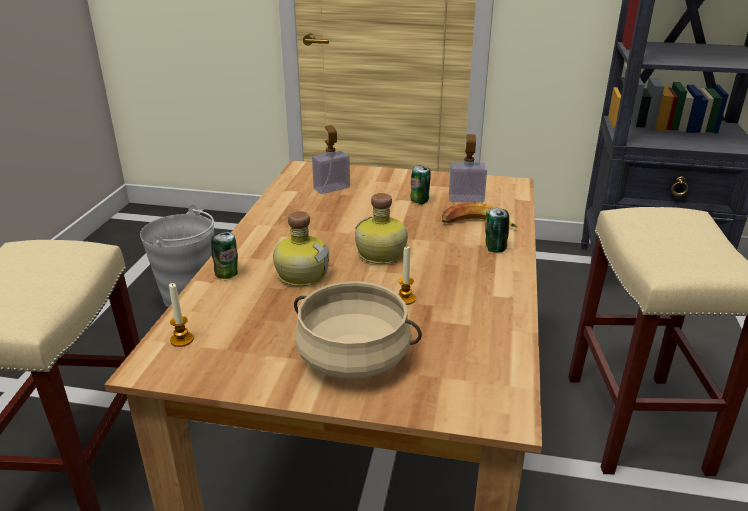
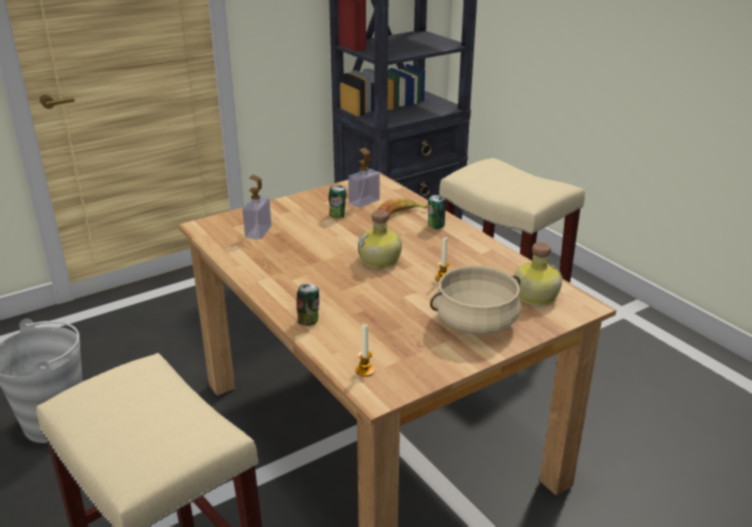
camera: 45 degrees left, 0 degrees up
(302, 274) = (356, 296): bottle -> bottle (534, 295)

